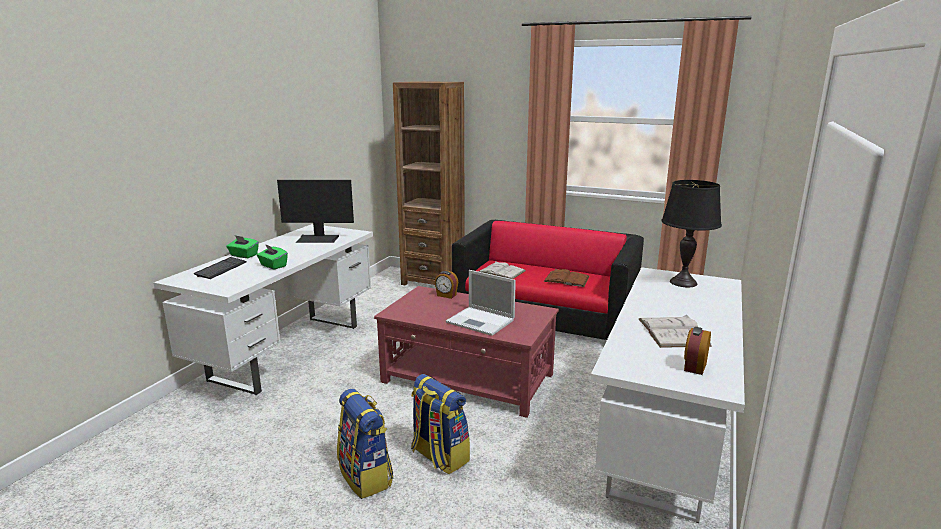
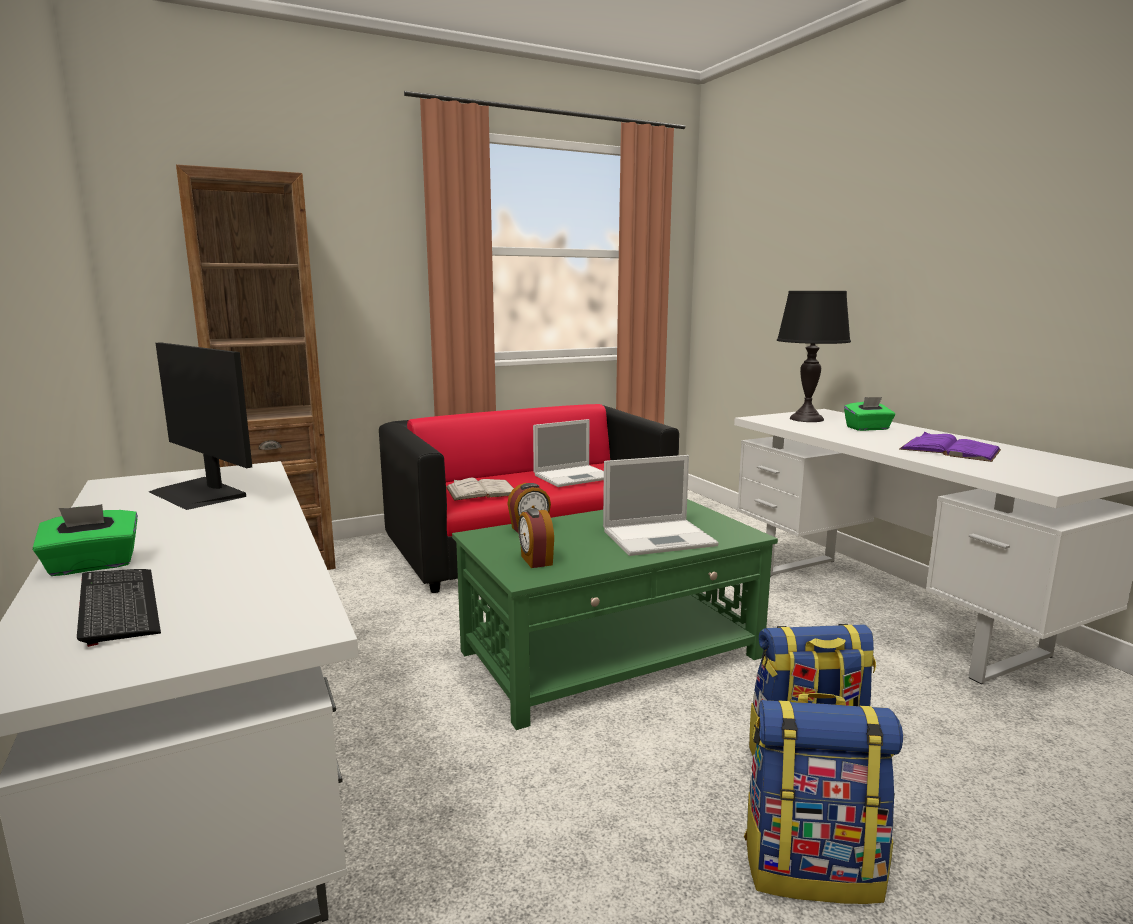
camera: 50 degrees left, 5 degrees down
(273, 266) = (256, 554): green tissue box -> green tissue box (867, 428)
(318, 239) = (200, 493): monitor -> monitor turned 90 degrees clockwise
(468, 378) = (612, 654): red coffee table -> green coffee table
(566, 279) = (574, 476): brown book -> laptop
(673, 332) = (949, 450): white book -> purple book
(694, 367) = (1055, 465): alarm clock -> alarm clock (535, 560)

